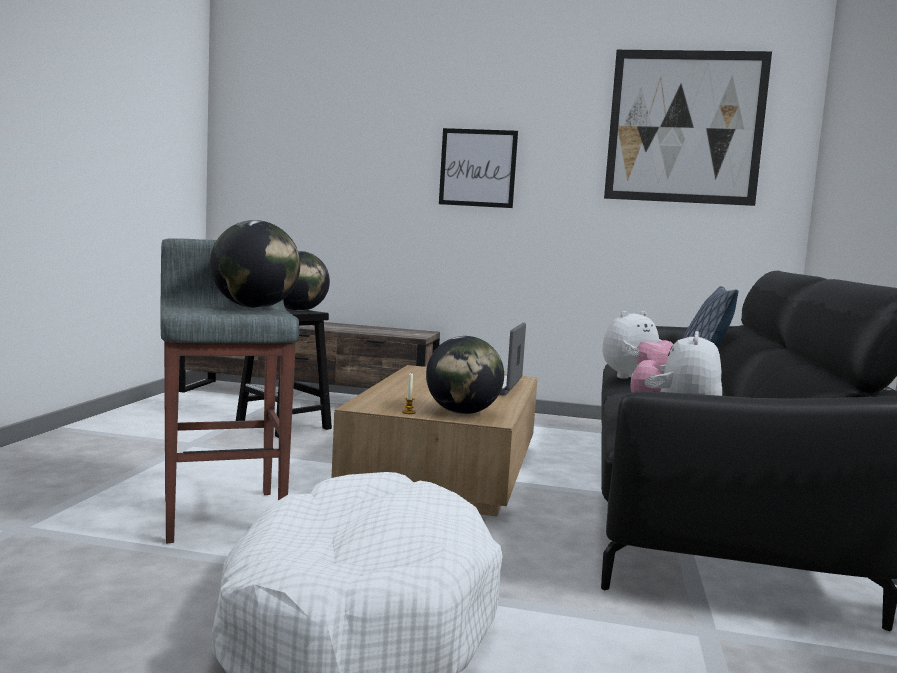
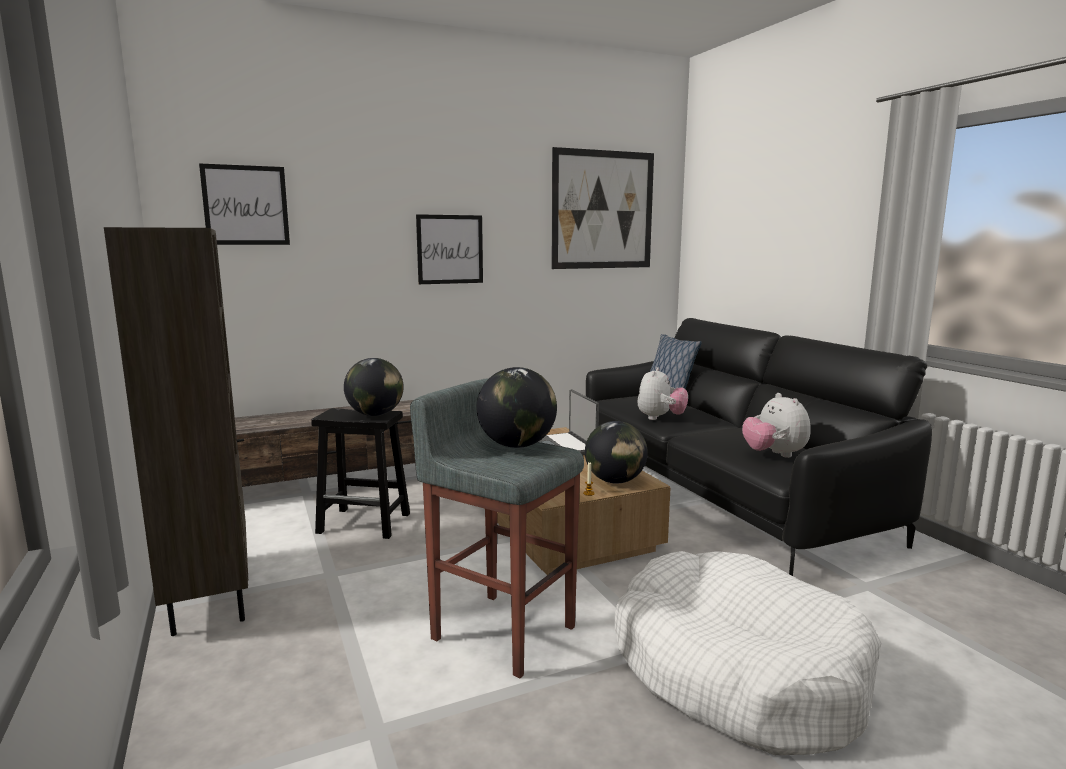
camera: 35 degrees left, 5 degrees up
(97, 430) = (208, 595): none -> brown bookcase
(285, 117) = (246, 205): none -> picture

